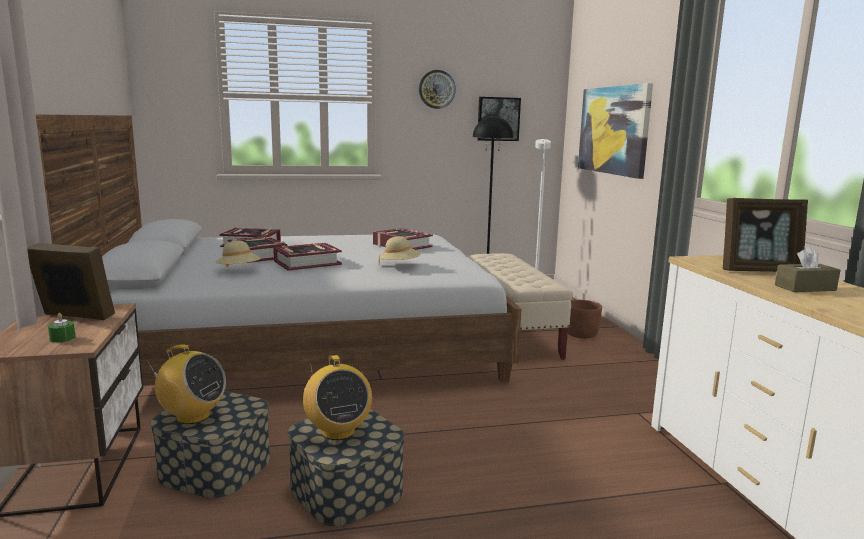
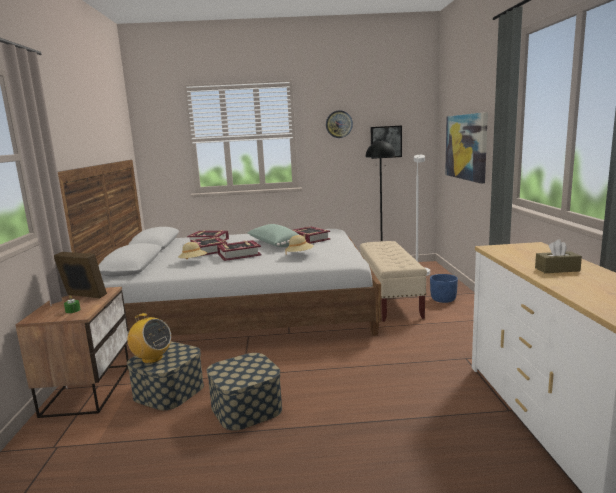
camera: 10 degrees right, 0 degrees up
(338, 431) = (238, 369): radio -> none
(354, 251) = (274, 245): none -> green pillow
(581, 334) = (443, 300): brown planter -> blue planter
(759, 271) = (534, 256): picture frame -> none

